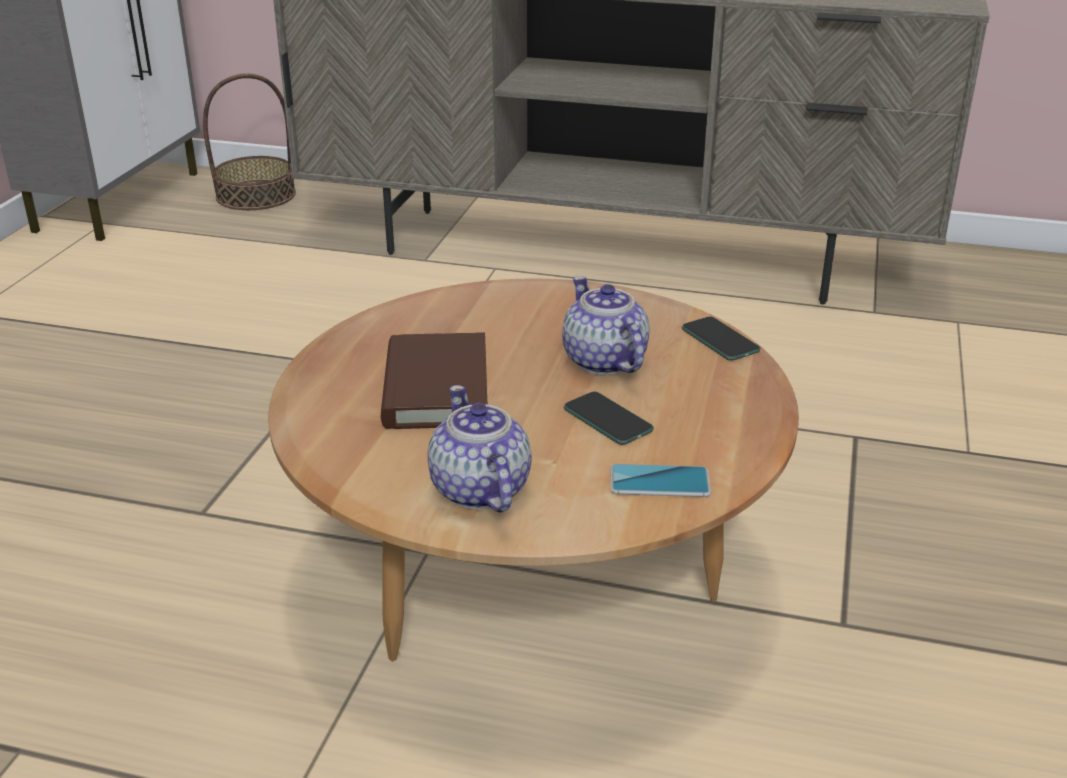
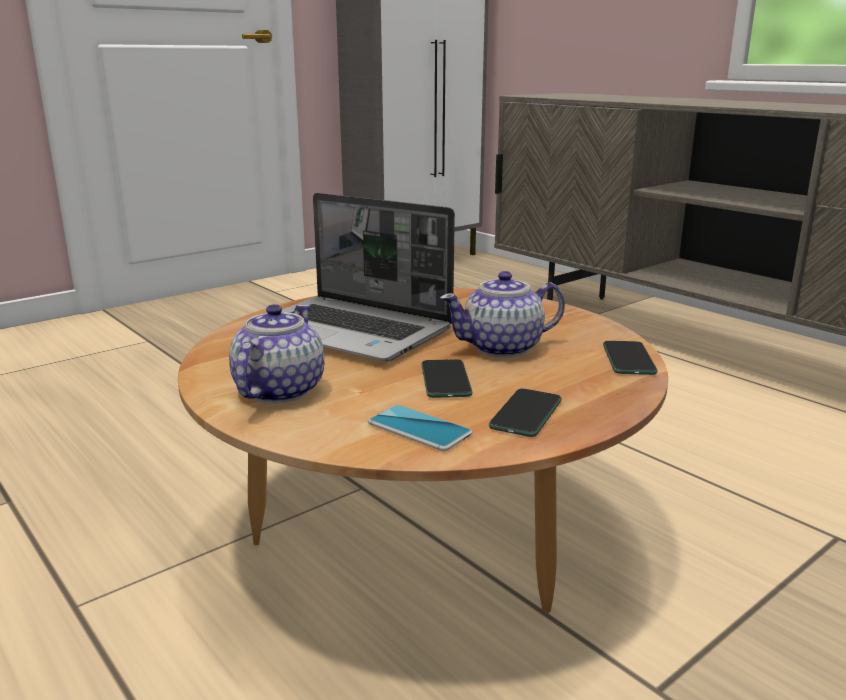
camera: 35 degrees right, 10 degrees down
(256, 195) = (497, 270): basket -> none
(436, 388) = (353, 332): brown book -> laptop
(604, 361) = (503, 348): teapot -> teapot turned 120 degrees counterclockwise
(718, 433) = (526, 414): none -> phone

